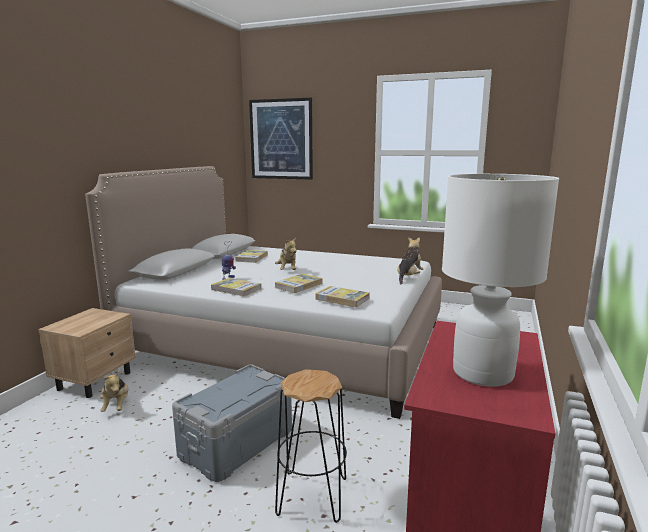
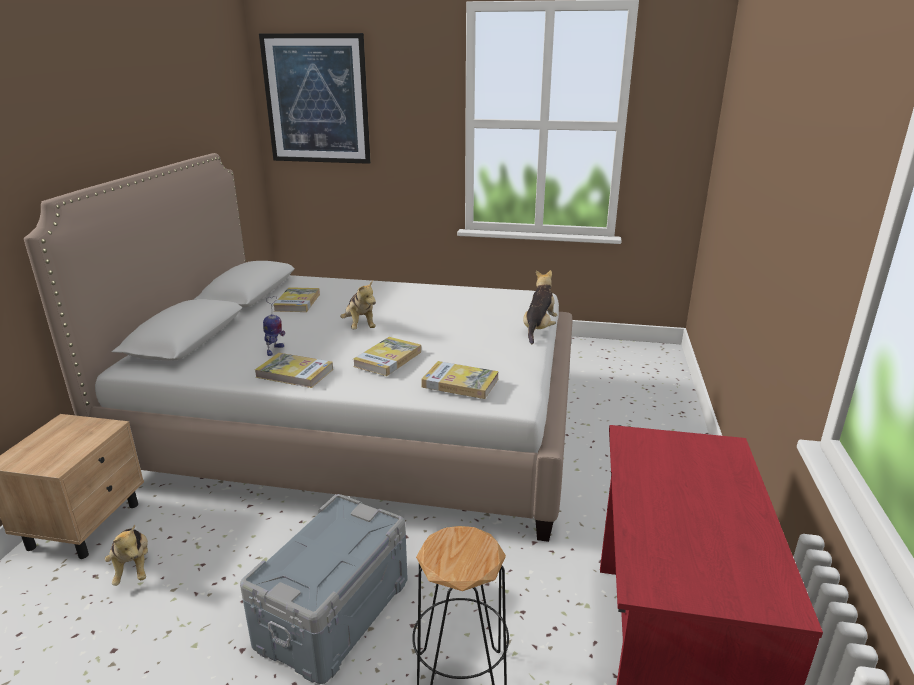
camera: 10 degrees left, 10 degrees up
(483, 373) = (701, 527): white table lamp -> none

